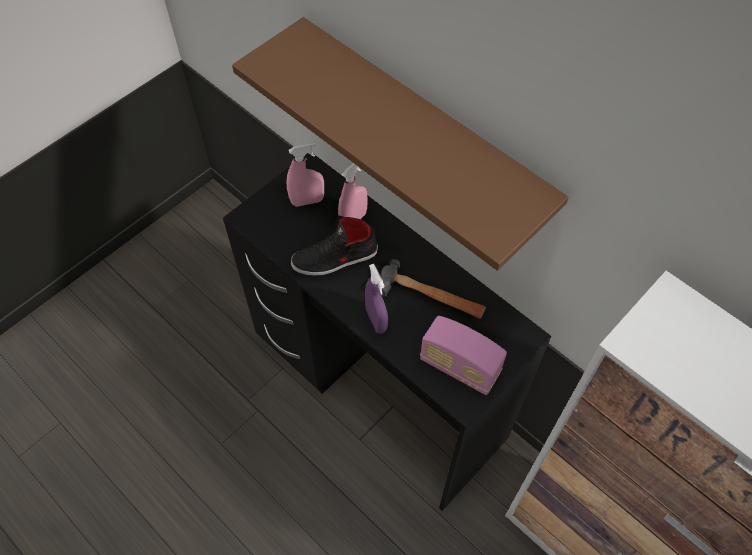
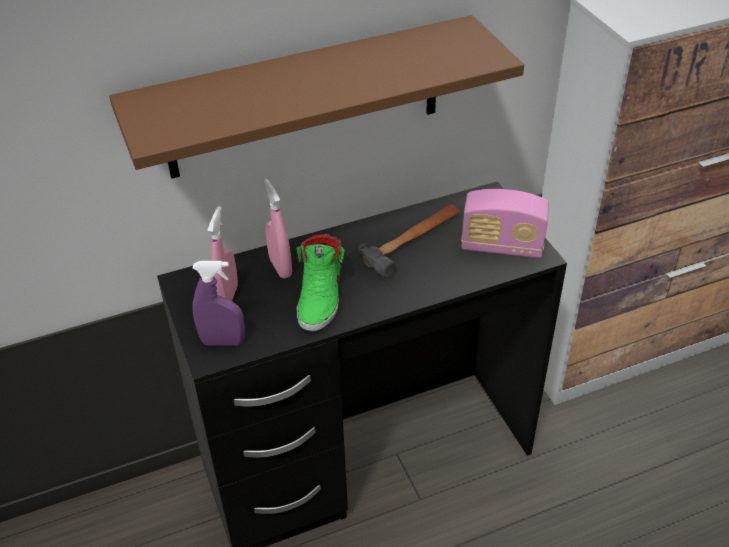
camera: 65 degrees left, 15 degrees down
(335, 258) = (321, 296): black shoe -> green shoe
(376, 320) = (418, 287): purple spray bottle -> purple spray bottle (223, 342)
(459, 367) = (502, 246): radio -> radio turned 45 degrees clockwise

